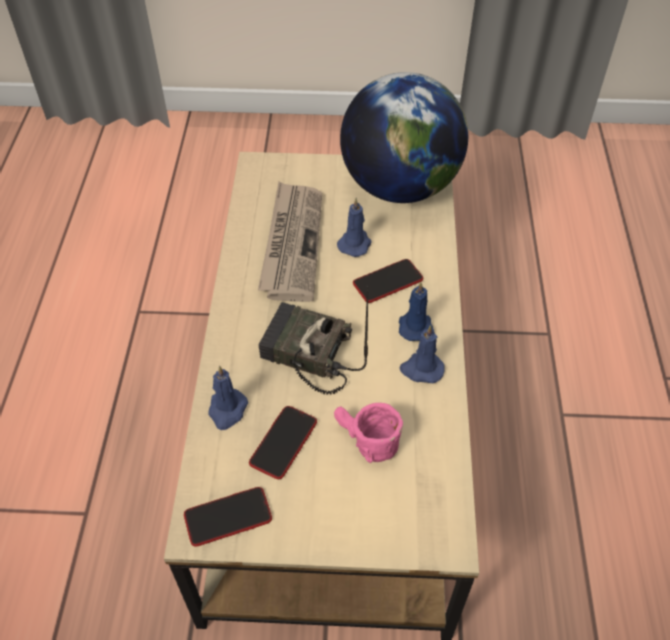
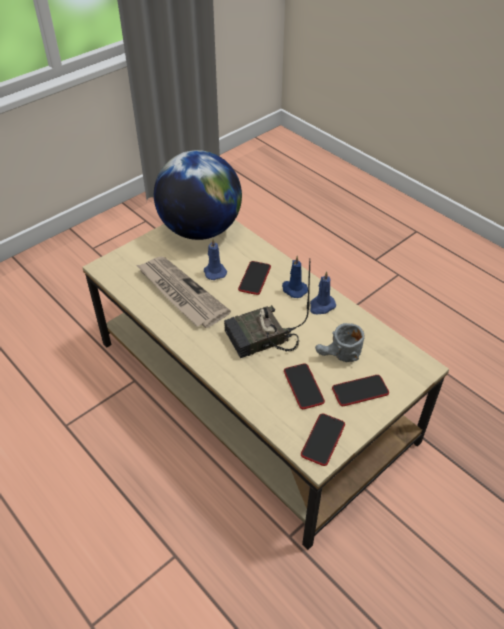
camera: 45 degrees left, 5 degrees down
(227, 410) = (257, 395): blue candle -> none
(336, 501) = (360, 391): none -> phone
(363, 442) = (338, 356): pink mug -> grey mug

